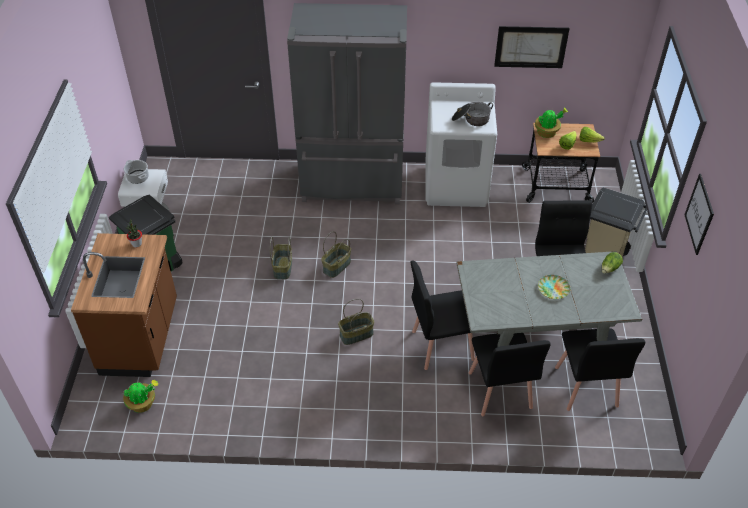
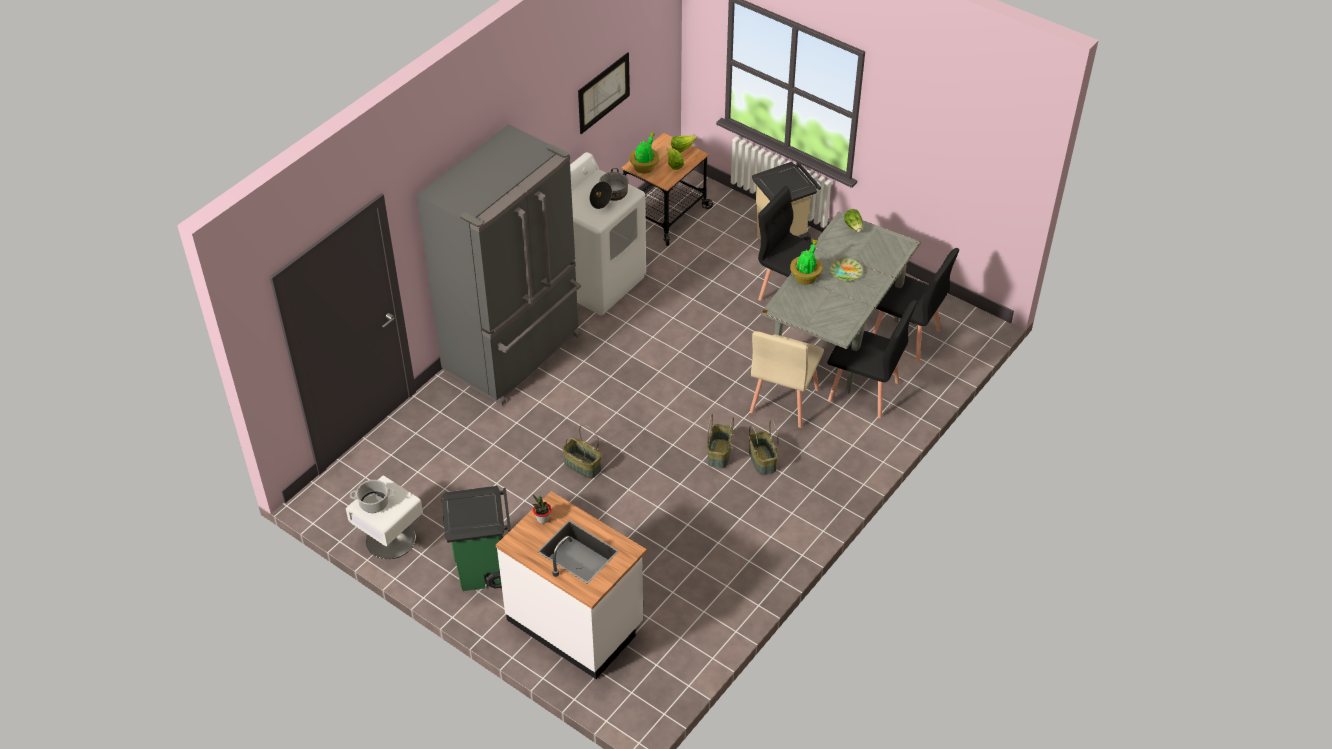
camera: 55 degrees left, 0 degrees up
(141, 338) = (576, 622): brown counter -> white counter
(143, 404) = (666, 656): potted plant -> potted plant (806, 276)
(337, 267) = (620, 424): basket -> basket (763, 460)
(442, 345) = (783, 401): black chair -> beige chair
(699, 214) = (908, 127): picture -> none

